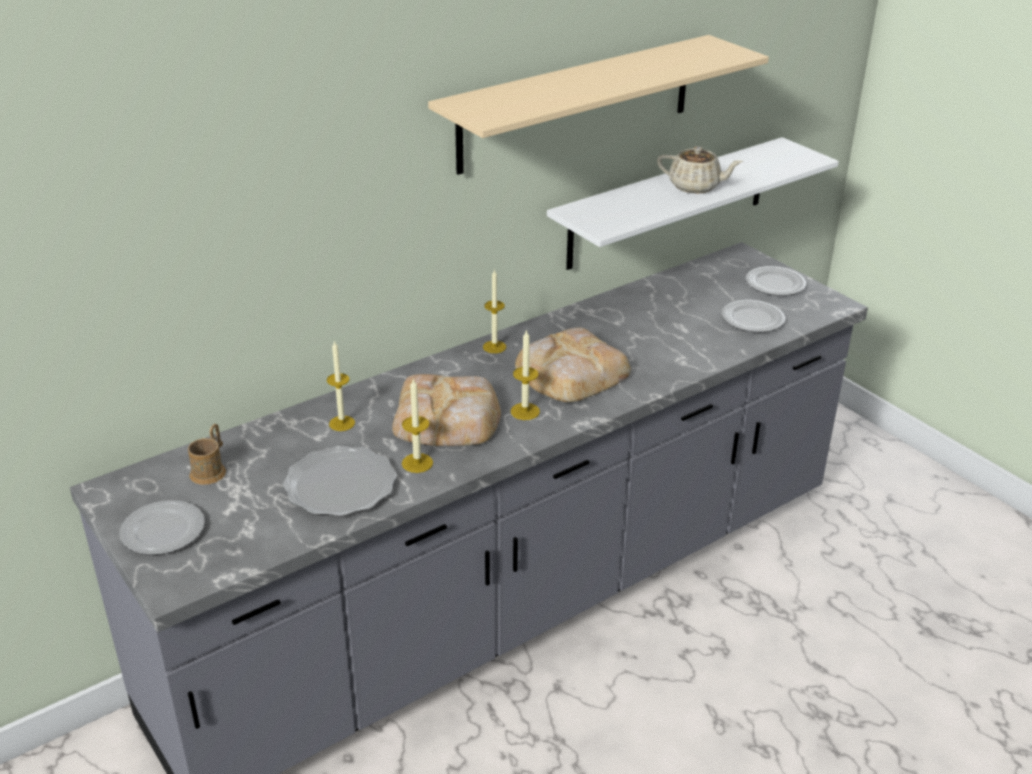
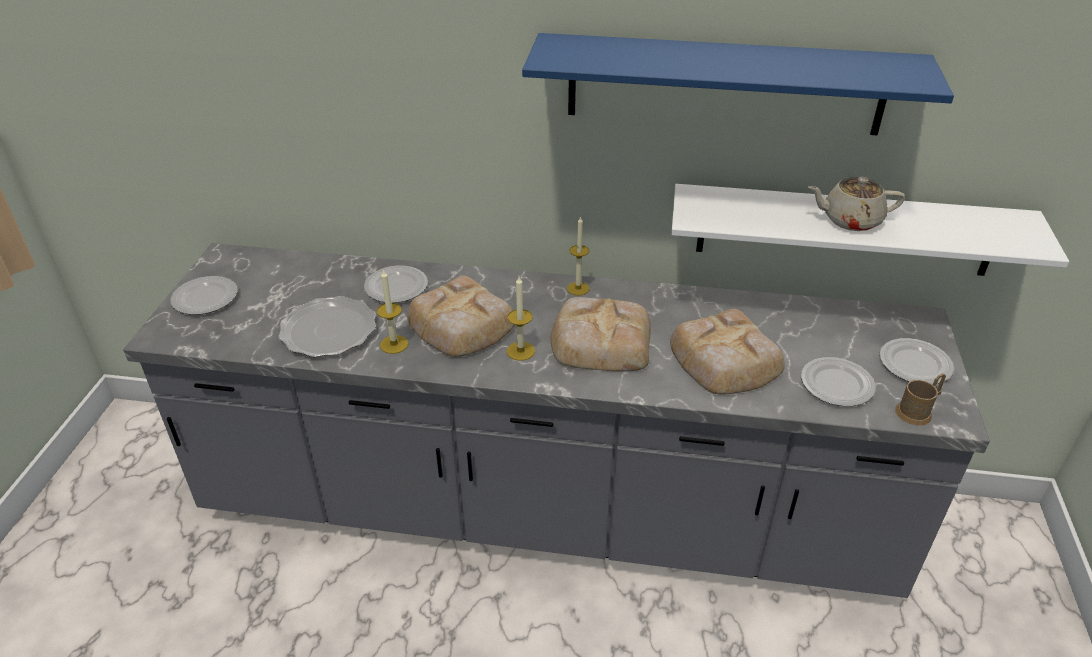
camera: 45 degrees right, 5 degrees up
(210, 470) = (284, 274): brown mug -> brown mug (917, 411)
(342, 423) = (396, 288): candle -> plate
(577, 103) = (724, 84): beige shelf -> blue shelf
(668, 341) = (725, 360): none -> bread
(695, 186) = (850, 220): beige teapot -> beige teapot turned 120 degrees clockwise

